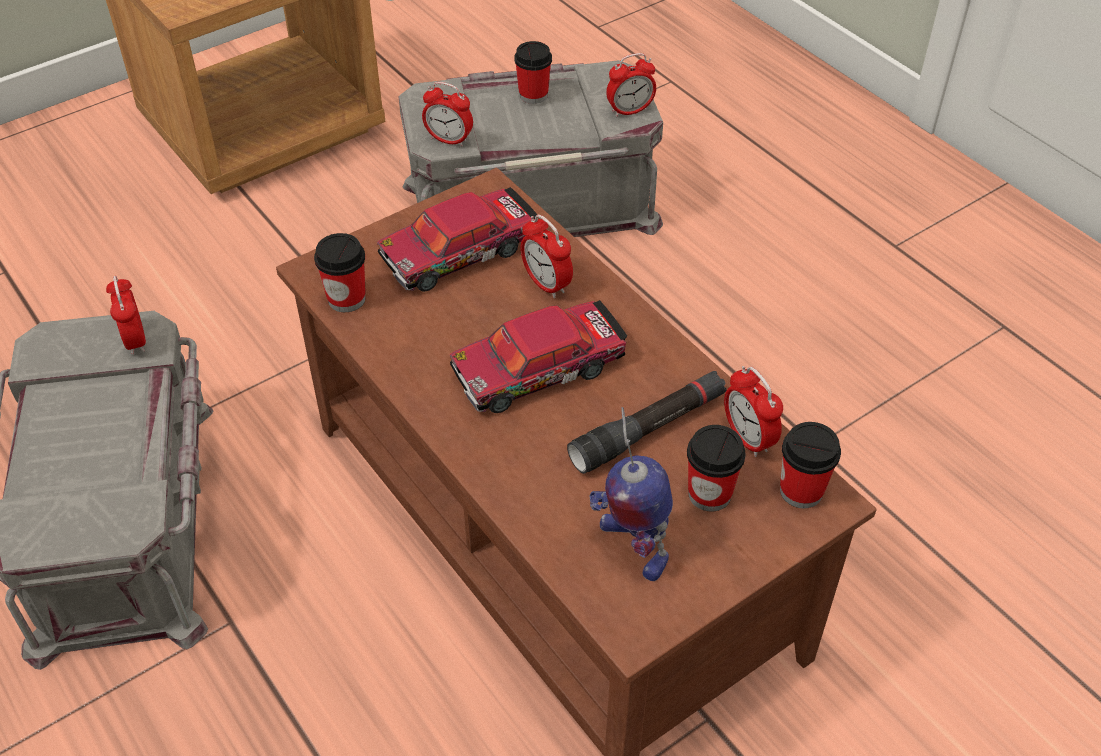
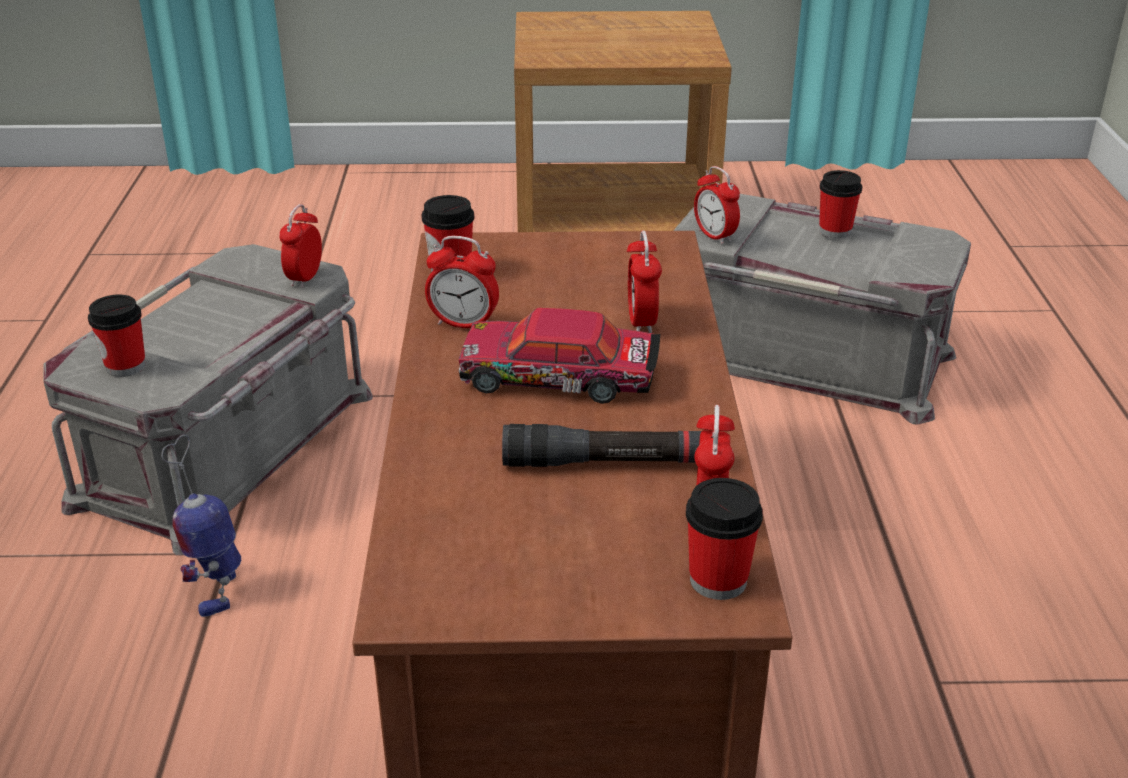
camera: 35 degrees right, 15 degrees down
(460, 252) = (588, 274): toy car -> none
(629, 111) = (923, 269): alarm clock -> alarm clock (463, 324)
(632, 546) = (484, 543): toy robot -> toy robot (217, 589)
(709, 494) = (613, 538): cup -> cup (125, 366)

